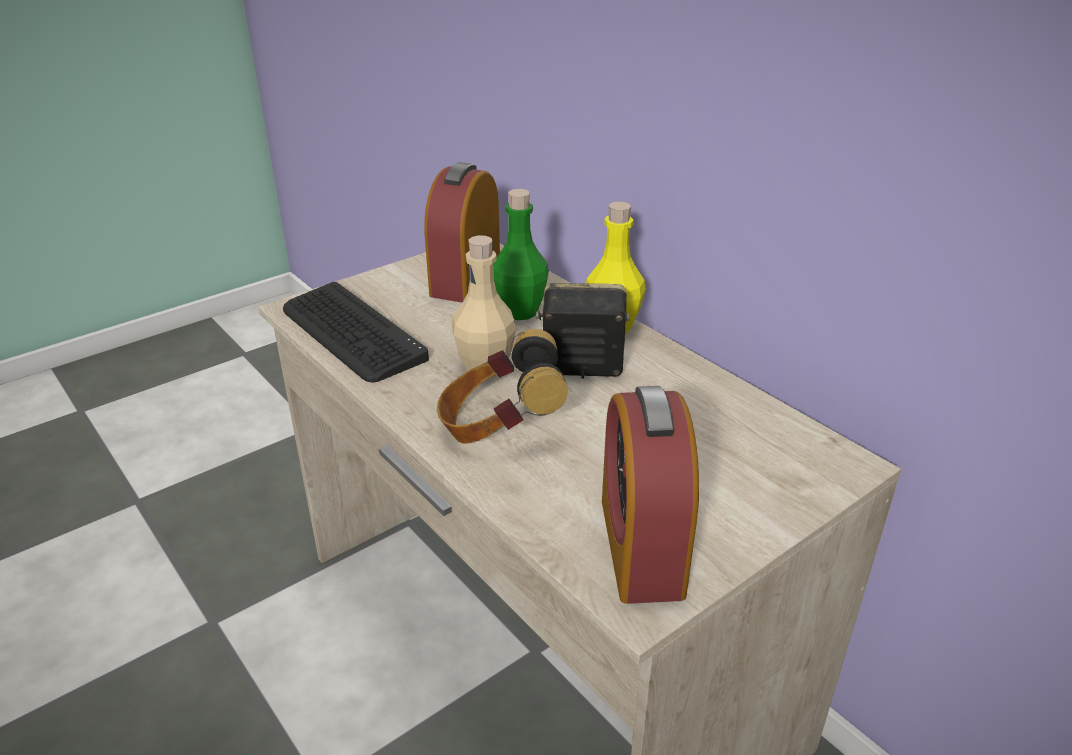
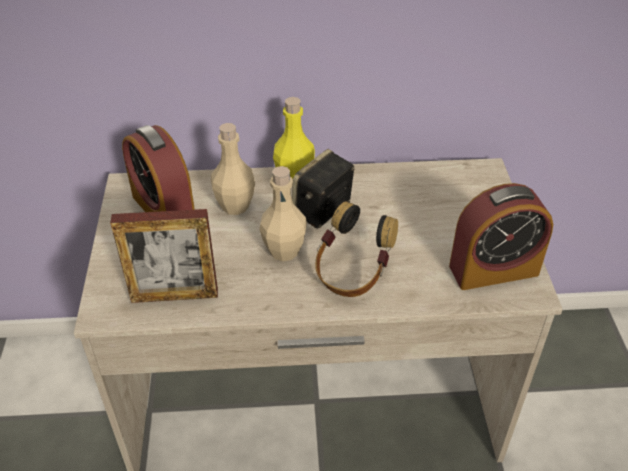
camera: 55 degrees left, 10 degrees up
(351, 333) = (174, 295): keyboard -> picture frame
(520, 311) = (235, 206): green bottle -> beige bottle
(641, 546) = (493, 270): alarm clock -> alarm clock turned 45 degrees counterclockwise

